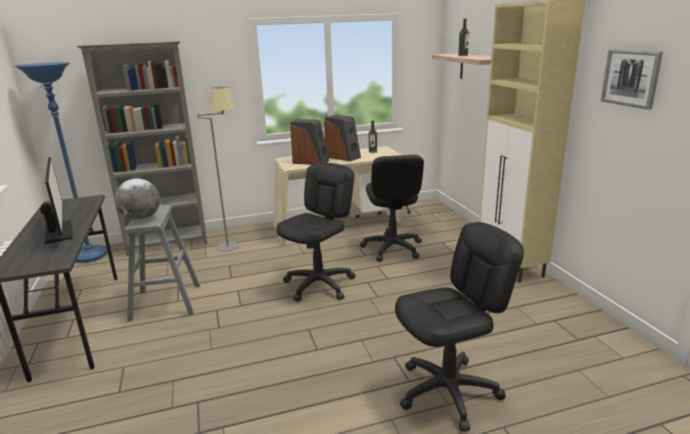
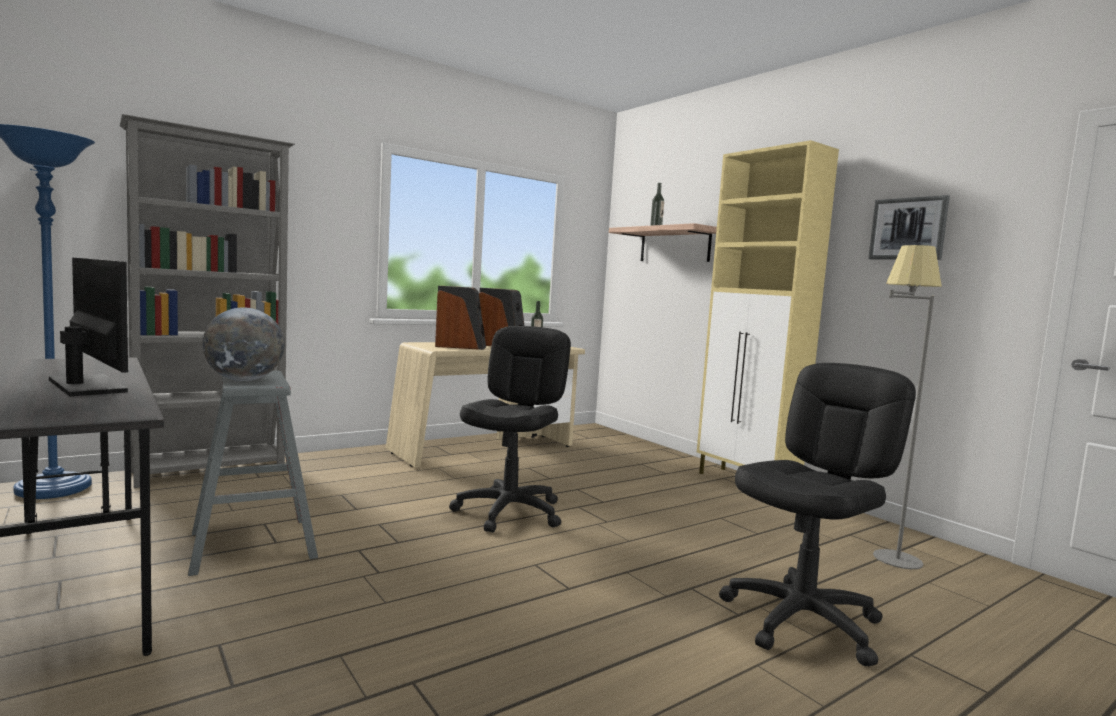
camera: 20 degrees left, 15 degrees down
(233, 242) = (329, 468): grey floor lamp -> grey floor lamp (886, 550)
(392, 248) = (581, 471): black office chair -> none

